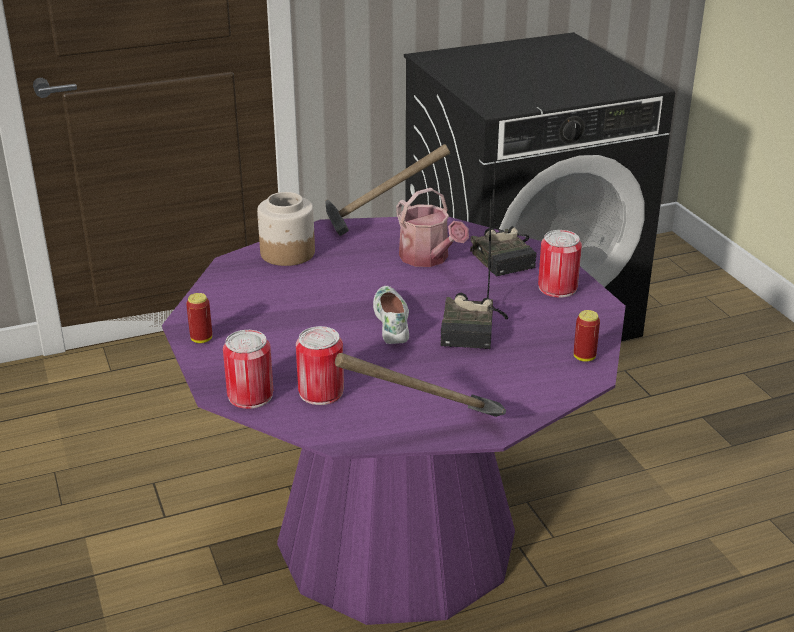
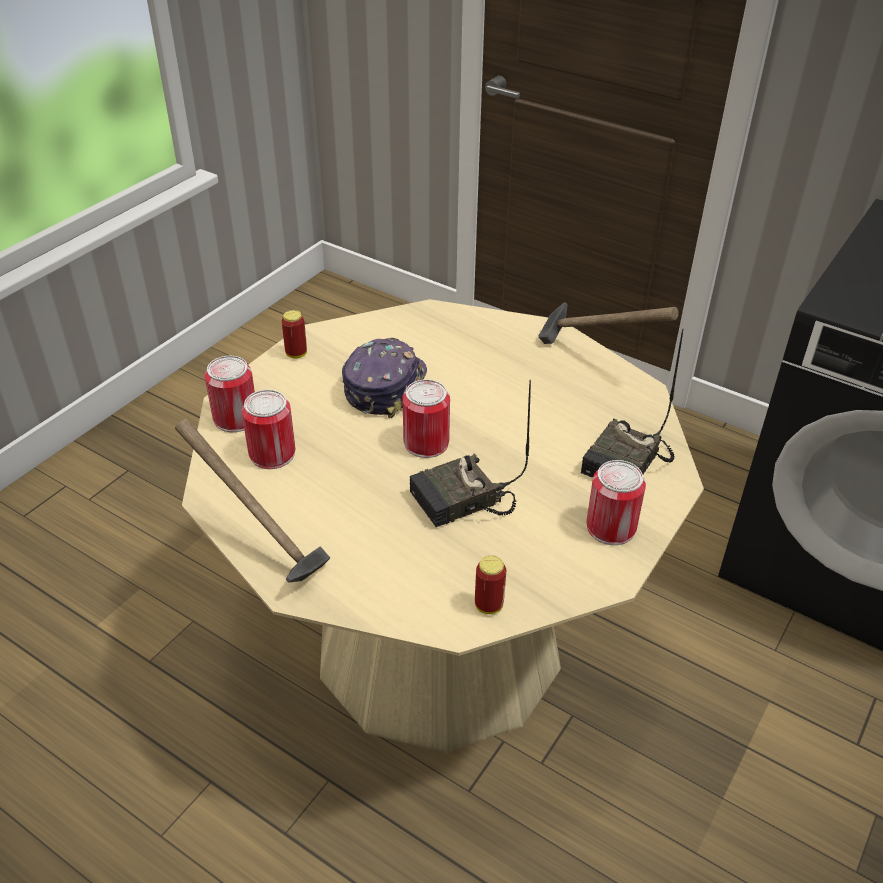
camera: 55 degrees right, 10 degrees up
(287, 253) = (478, 330): jar -> none
(301, 315) = (384, 386): none -> cap
(392, 321) = (426, 443): white shoe -> can
(396, 537) = (438, 641): purple dining table -> beige dining table
(428, 258) = (565, 414): watering can -> none

